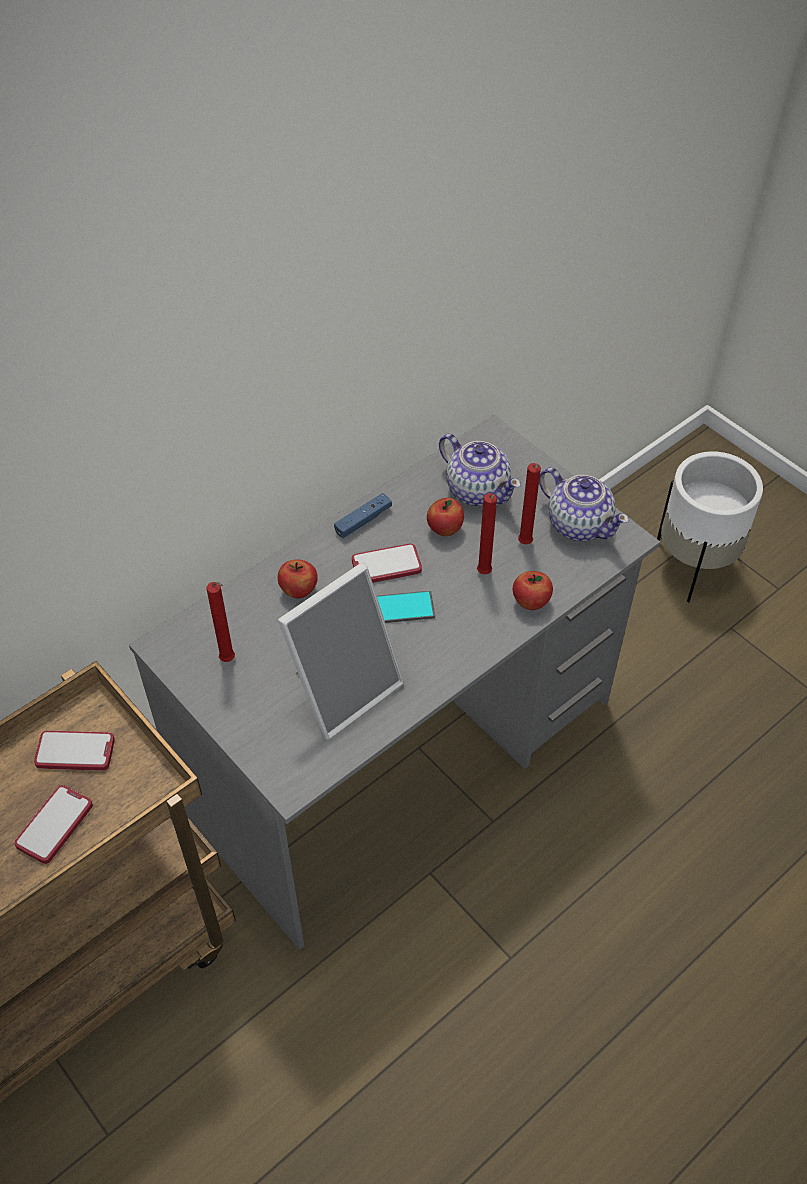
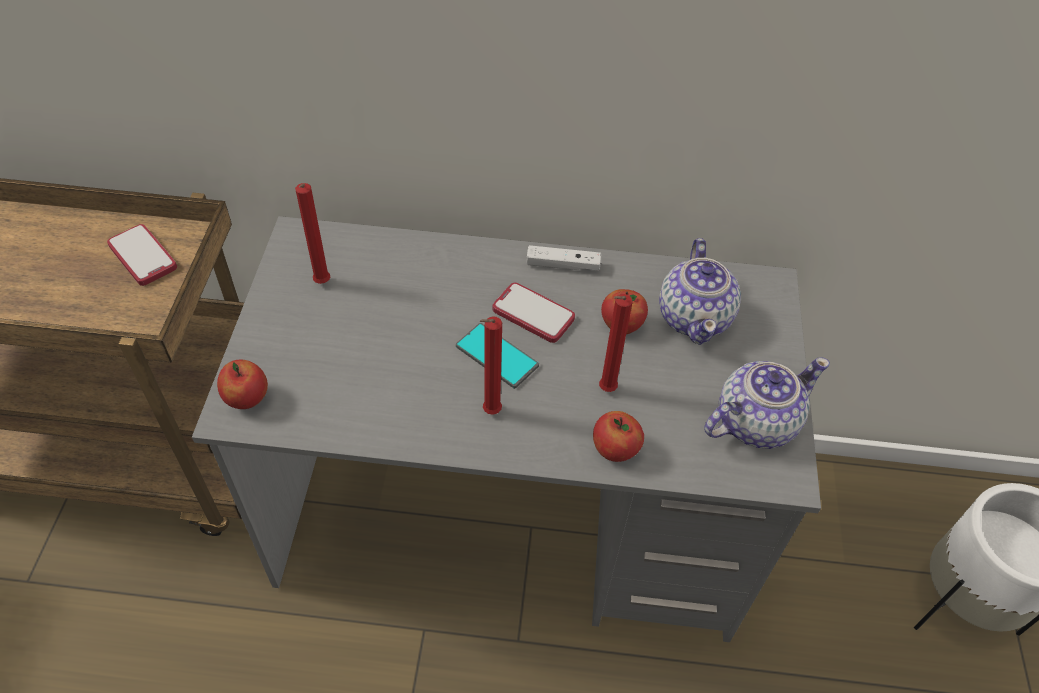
camera: 45 degrees right, 0 degrees up
(54, 825) = (62, 293): phone -> none
(299, 590) = (440, 276): apple -> apple (247, 399)
(342, 688) = (367, 378): picture frame -> none
(363, 521) = (563, 265): blue game controller -> white game controller
(525, 544) = (676, 397): red candle -> red candle (489, 412)
(578, 524) = (754, 422): teapot -> teapot turned 120 degrees counterclockwise

